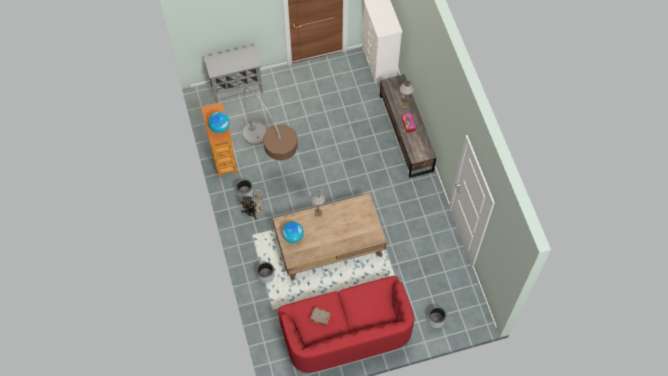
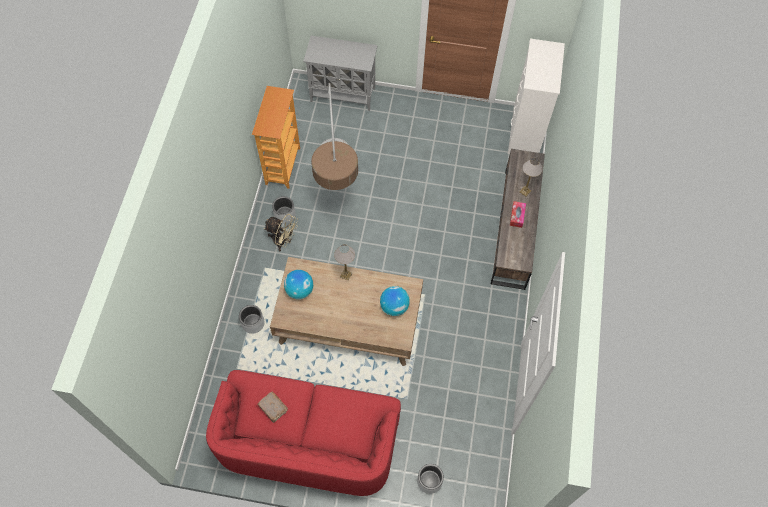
camera: 25 degrees right, 0 degrees up
(220, 127) = (274, 118): globe -> globe (394, 306)

